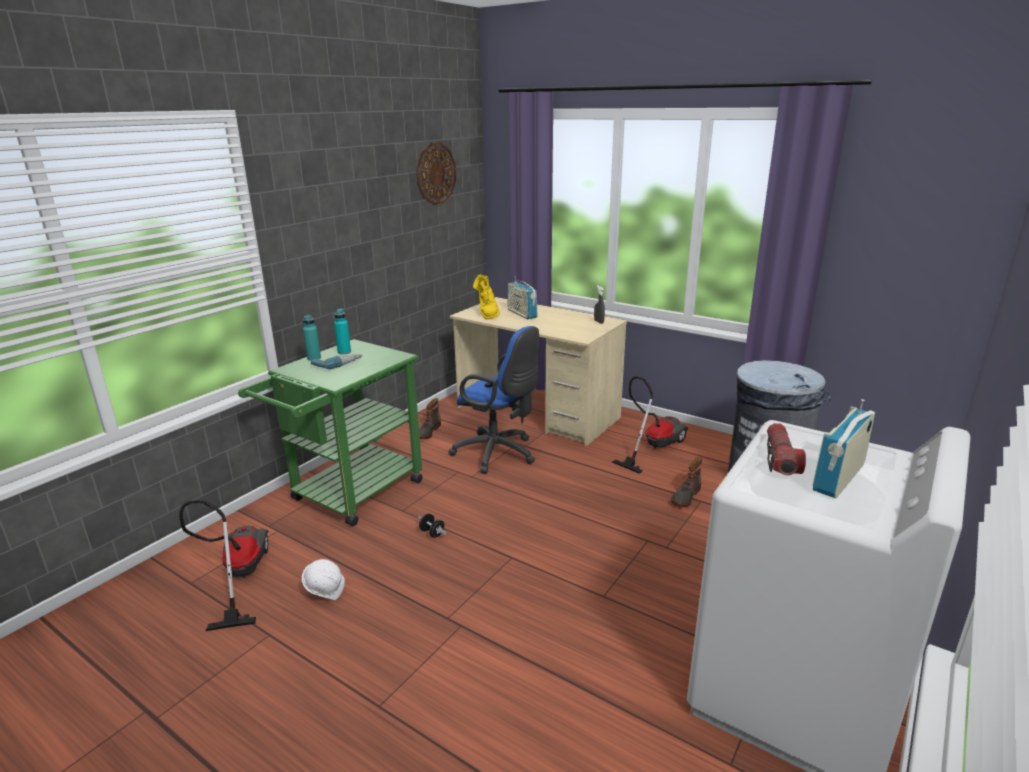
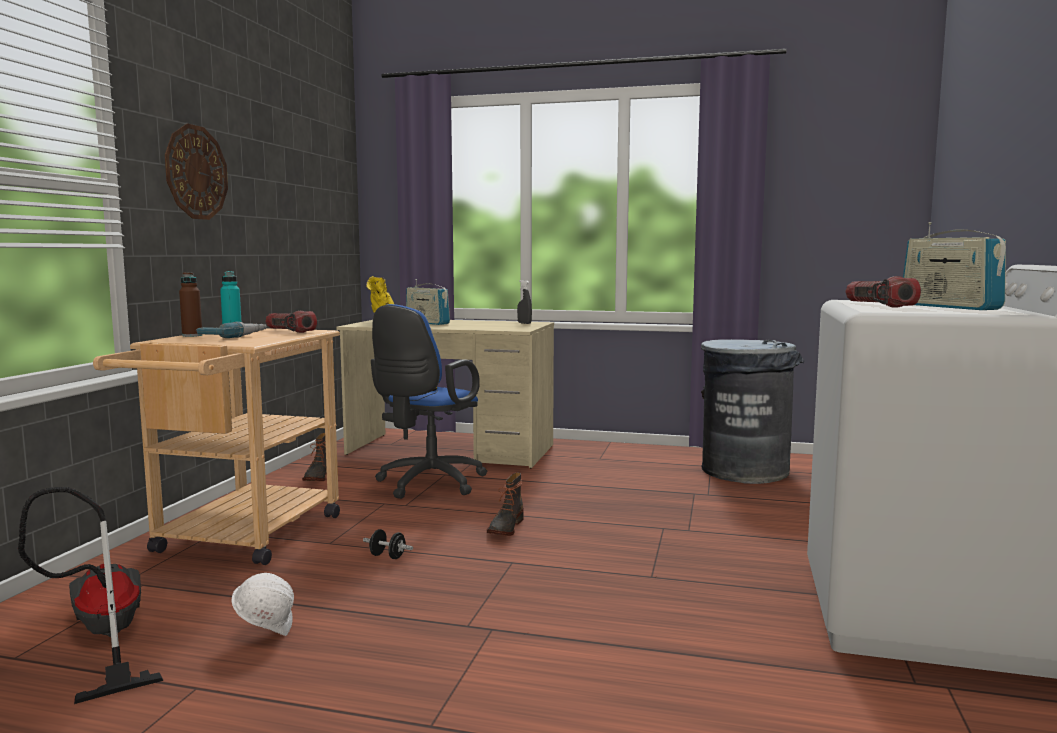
camera: 20 degrees left, 15 degrees down
(314, 358) = (192, 335): turquoise bottle -> brown bottle
(350, 495) = (240, 539): green cart -> beige cart
(382, 354) = (289, 331): none -> flashlight
(435, 173) = (312, 157): wall clock -> wall clock (196, 172)
(498, 454) = (427, 484): blue office chair -> blue office chair turned 105 degrees clockwise
(652, 446) = (607, 461): vacuum cleaner -> none
(685, 496) = (674, 492): boot -> boot (505, 527)
(838, 478) = (949, 307): radio -> radio turned 45 degrees counterclockwise

